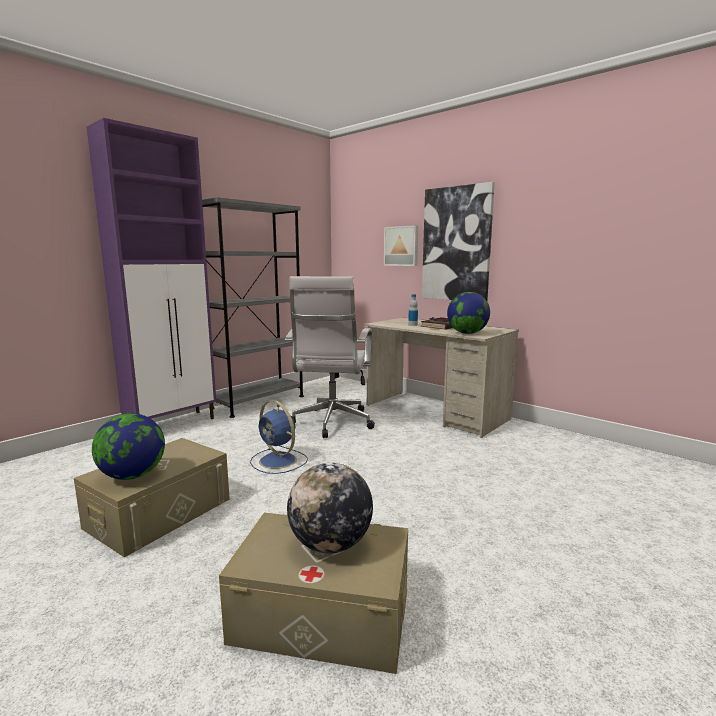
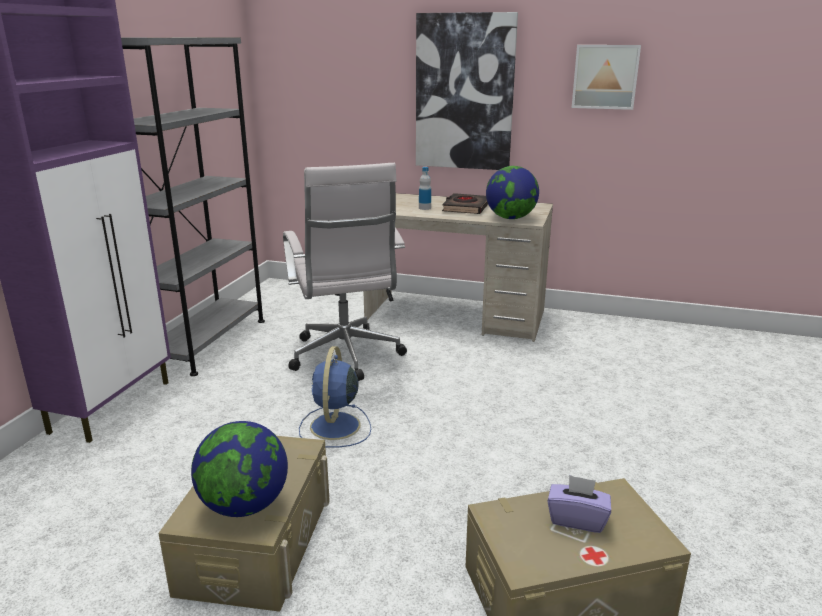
camera: 25 degrees left, 10 degrees up
(279, 461) = (334, 427): blue fan -> blue fan turned 75 degrees clockwise
(330, 544) = (577, 519): globe -> purple tissue box
(401, 246) = (379, 91): picture -> picture (605, 77)

